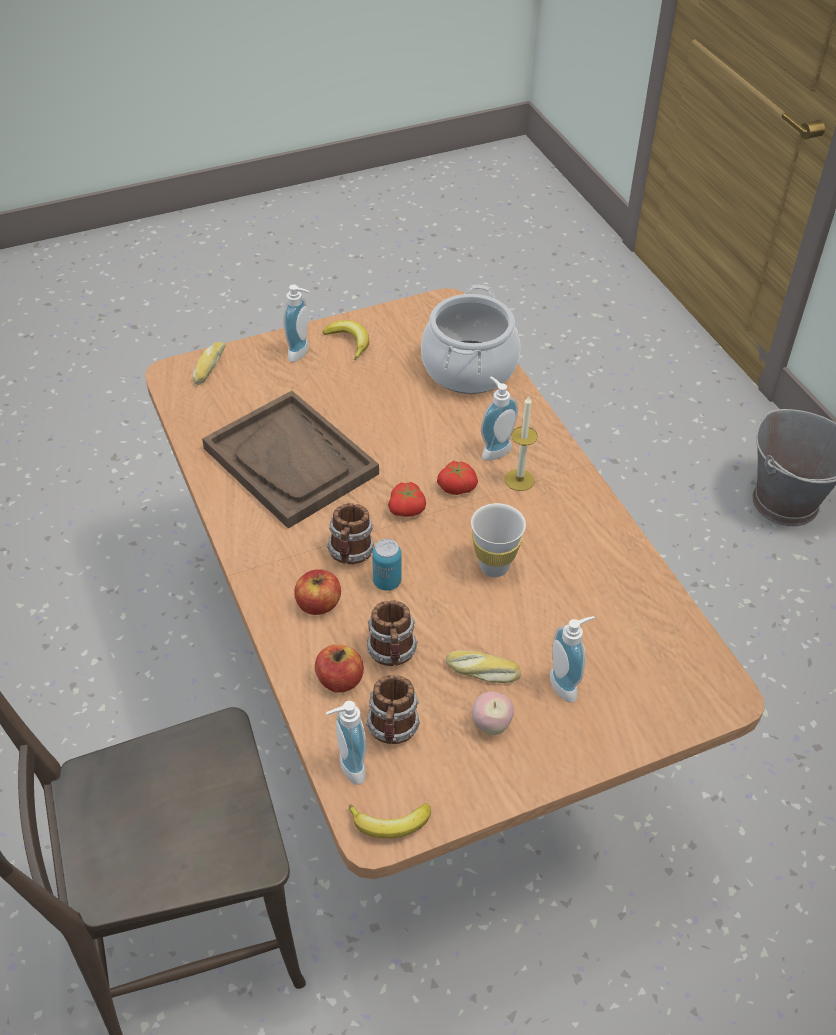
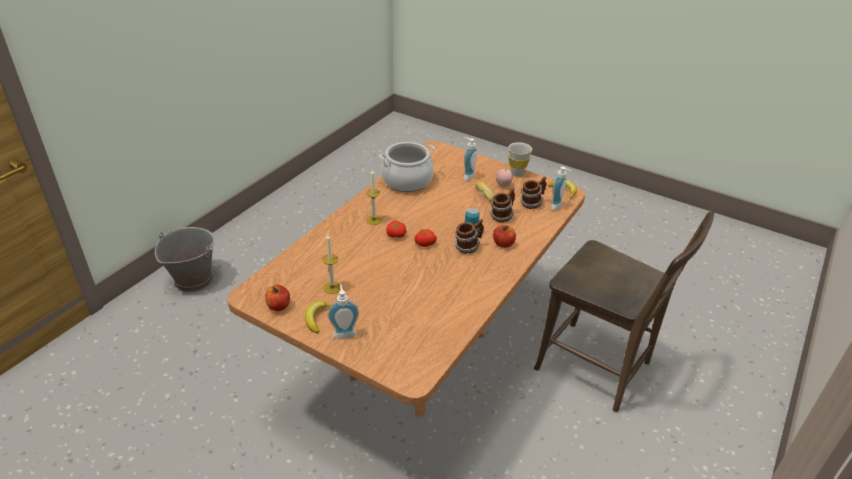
camera: 125 degrees left, 10 degrees down
(208, 367) = (392, 367): bread -> none
(291, 461) = (433, 292): brown tray -> none
(339, 680) = (529, 223): apple -> apple (279, 306)
(394, 375) = (332, 287): none -> candle
(468, 368) = (303, 264): cooking pot -> cooking pot (407, 181)
(494, 449) = (360, 233): soap dispenser -> none
(494, 566) = (431, 209): white cup -> white cup (517, 173)

